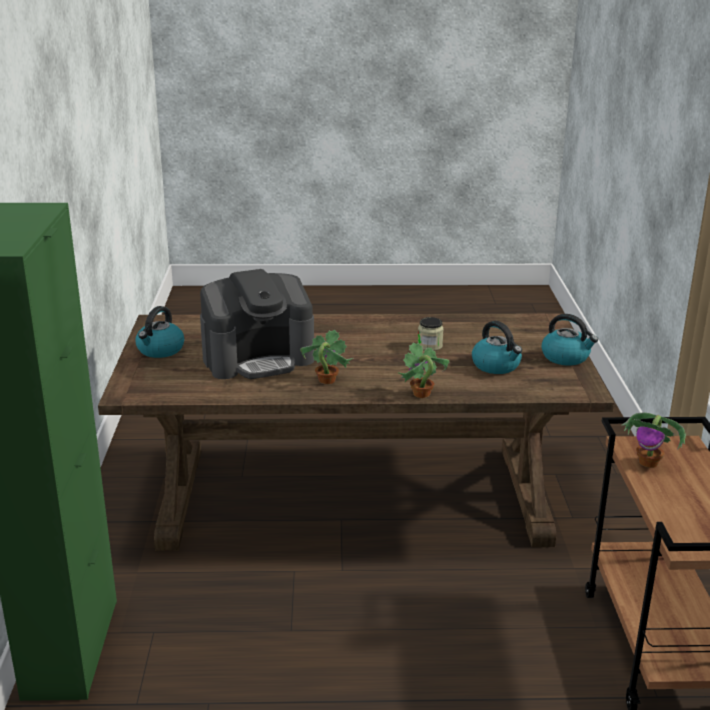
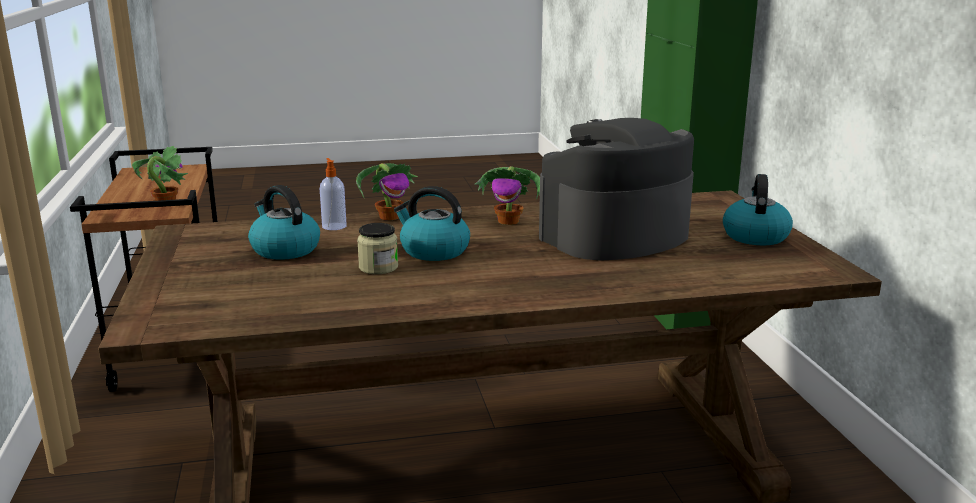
camera: 170 degrees right, 5 degrees down
(466, 387) = (334, 226): none -> soap dispenser
(566, 357) = (171, 267): kettle -> kettle (433, 251)

